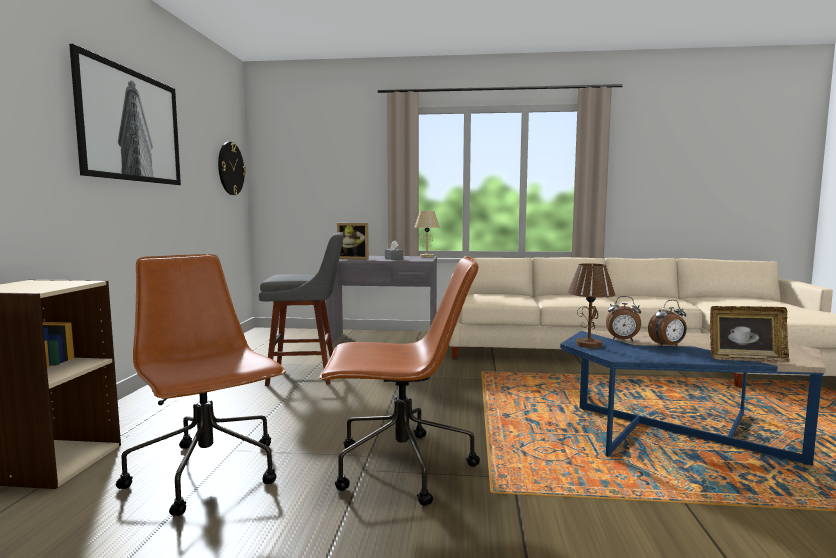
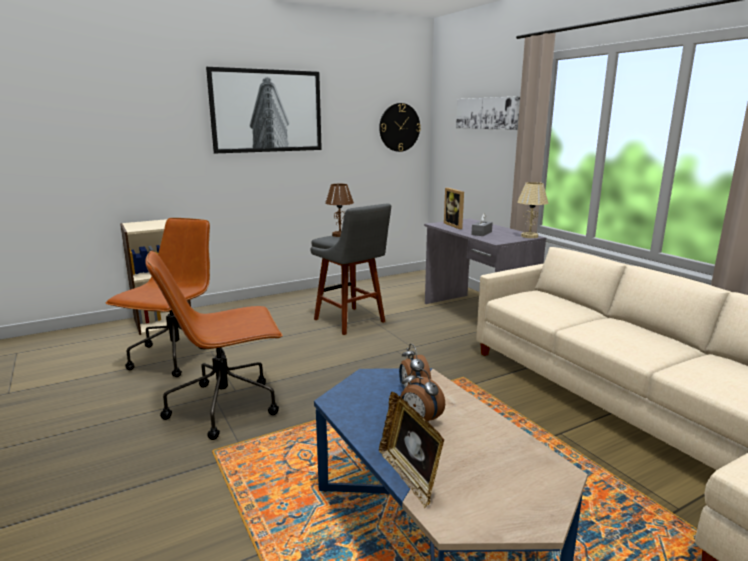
camera: 55 degrees right, 10 degrees up
(336, 157) = (487, 113): none -> picture
(400, 467) = (226, 406): brown office chair -> brown office chair turned 105 degrees clockwise
(589, 345) = (368, 381): brown table lamp -> brown table lamp (340, 235)

